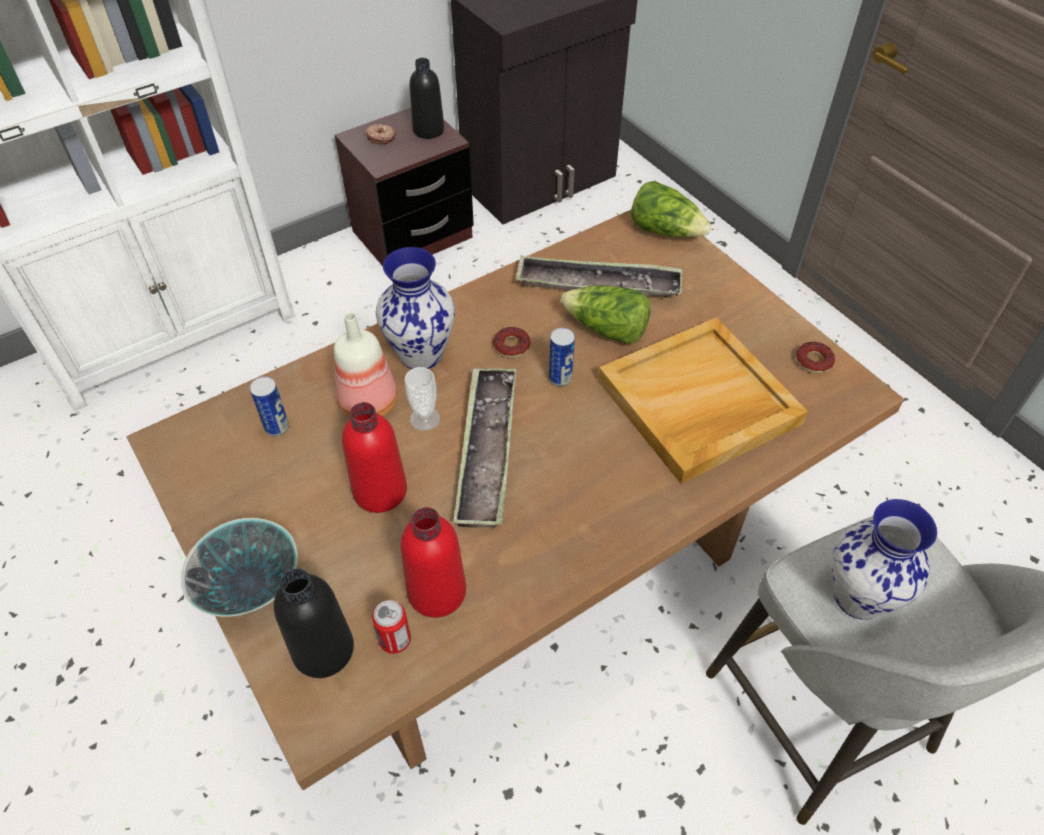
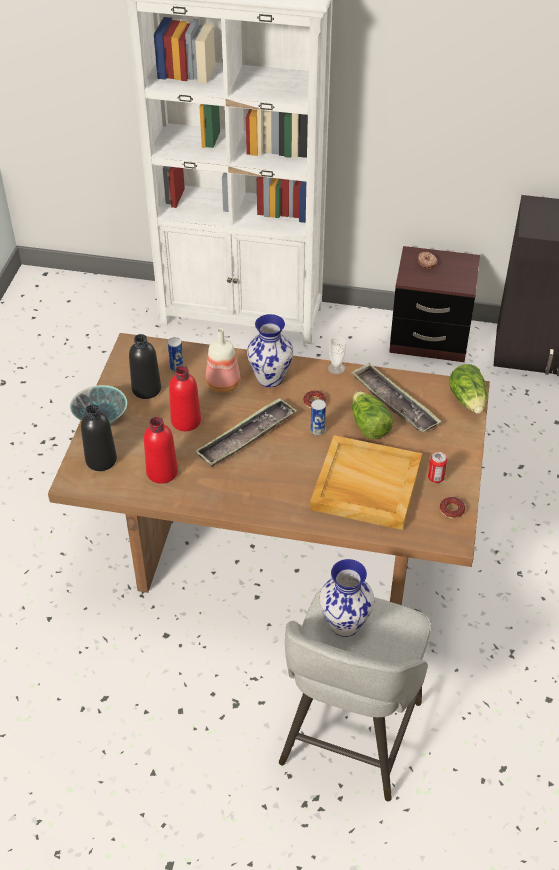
camera: 45 degrees right, 5 degrees down
(395, 640) = (128, 476): can -> can (435, 478)
(425, 419) = (238, 406): cup -> cup (336, 368)
(428, 130) = (460, 273): black bottle -> black bottle (146, 389)

